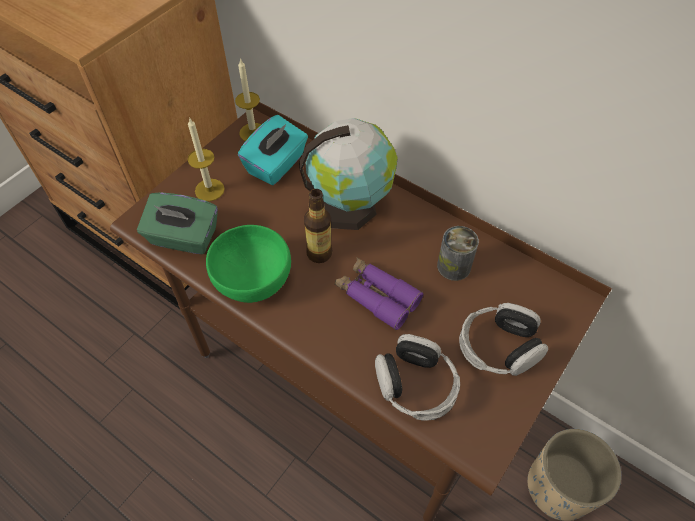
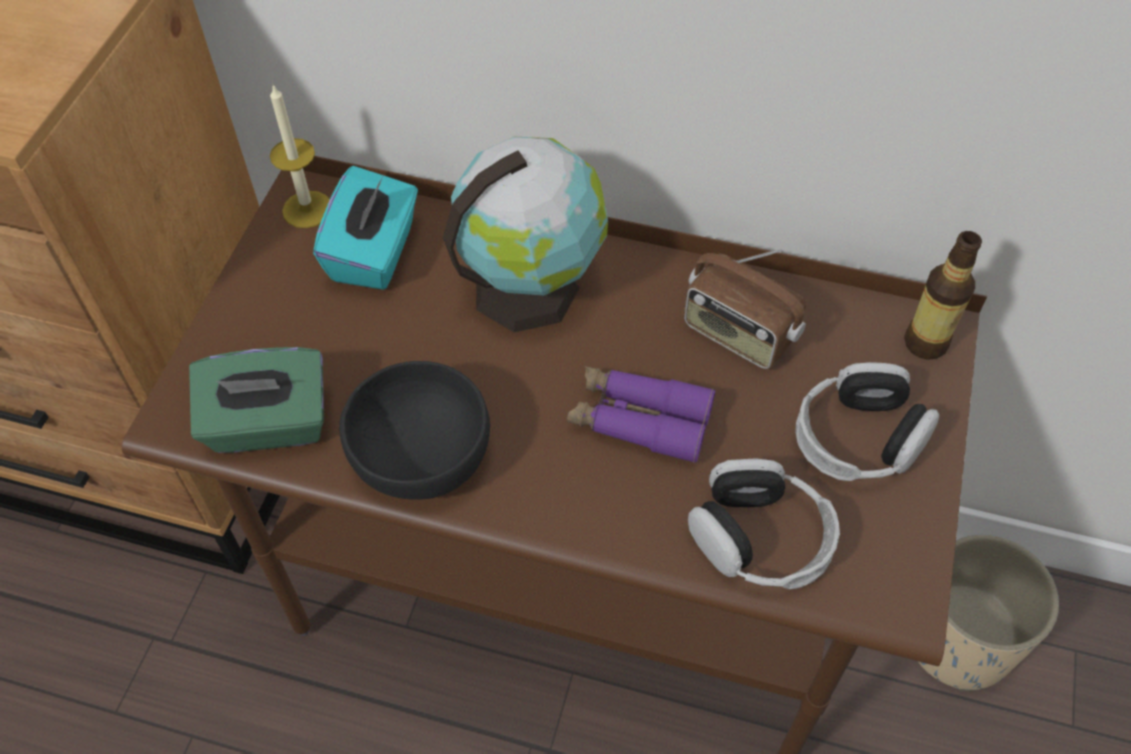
camera: 20 degrees left, 0 degrees up
(209, 190) = (276, 329): candle -> none
(252, 279) = (421, 456): green bowl -> black bowl
(319, 253) = (515, 379): bottle -> bottle (925, 343)
(454, 266) = (738, 334): can -> radio

